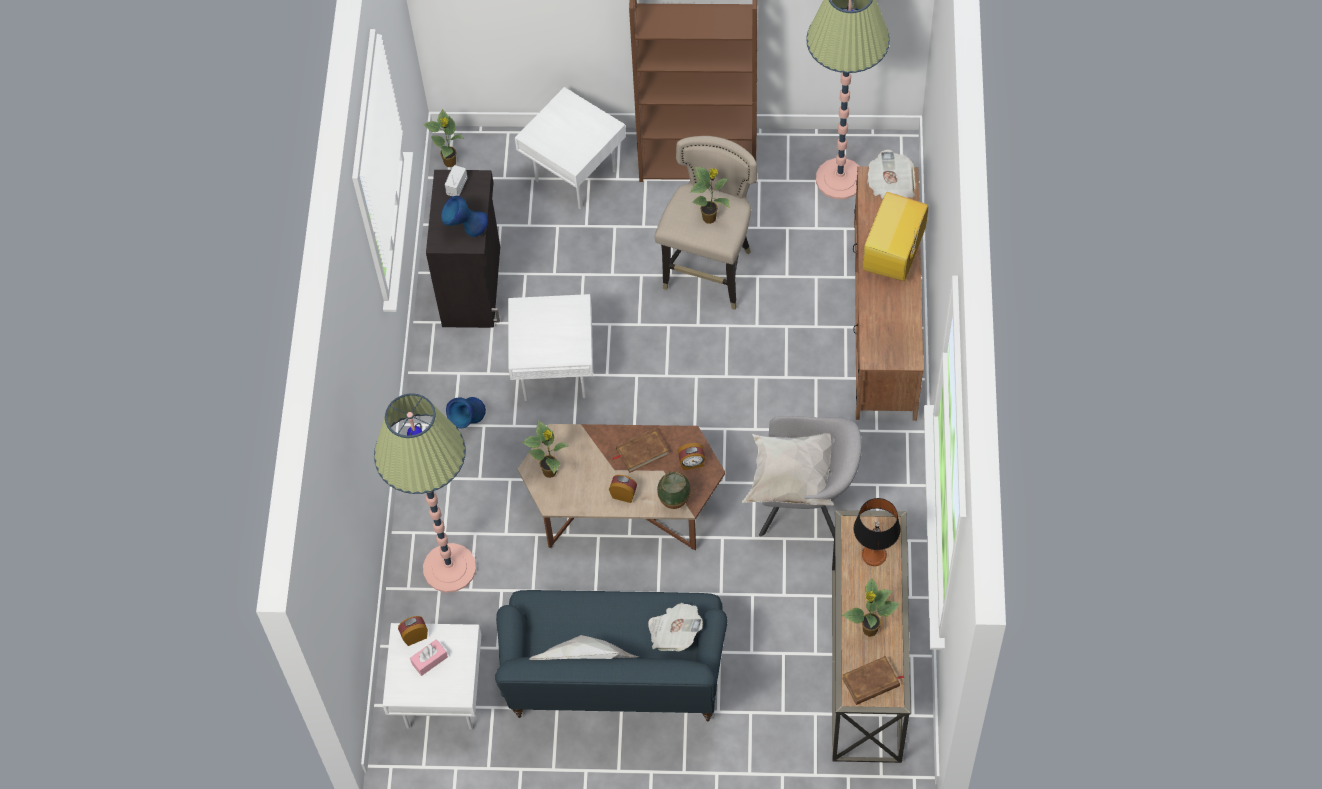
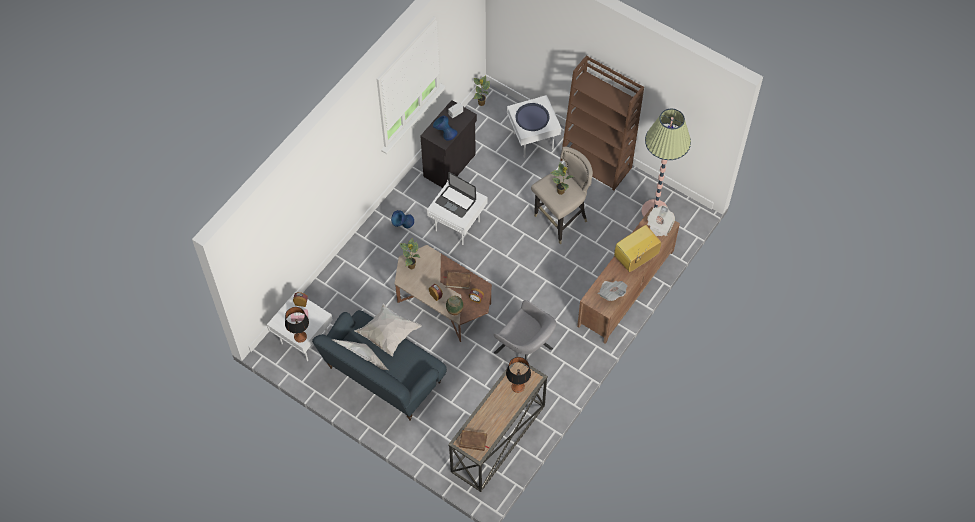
camera: 30 degrees right, 0 degrees up
(449, 568) = (348, 285): floor lamp -> none
(455, 692) = (300, 337): none -> table lamp
(545, 329) = (455, 201): none -> laptop
(568, 133) = (532, 117): none -> blue tray
(674, 633) = (412, 369): newspaper -> newspaper (611, 293)
(791, 479) = (515, 333): white pillow -> white pillow (388, 334)
(869, 630) = (490, 418): potted plant -> none

